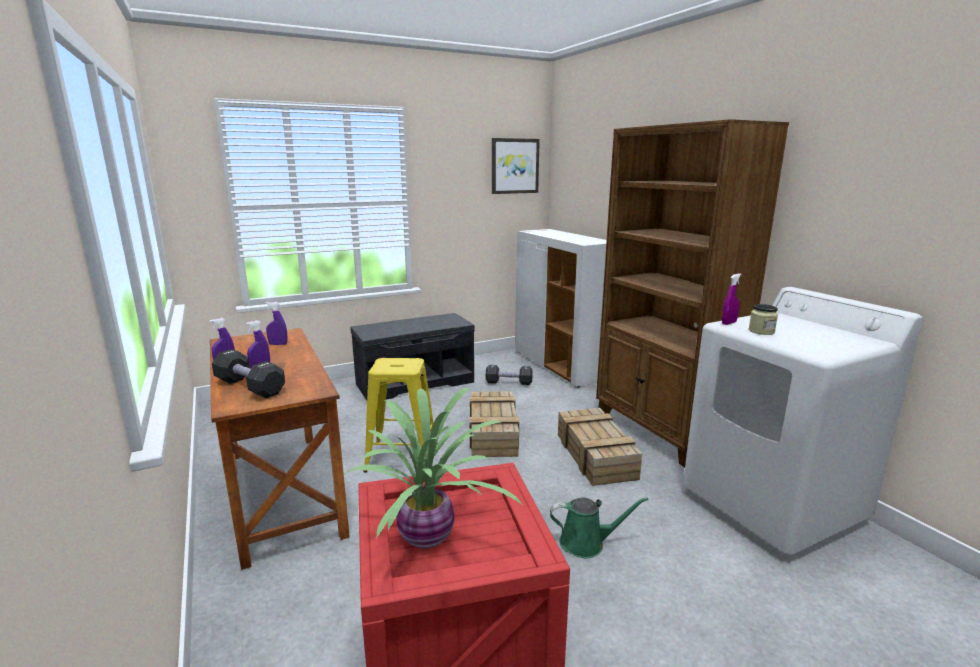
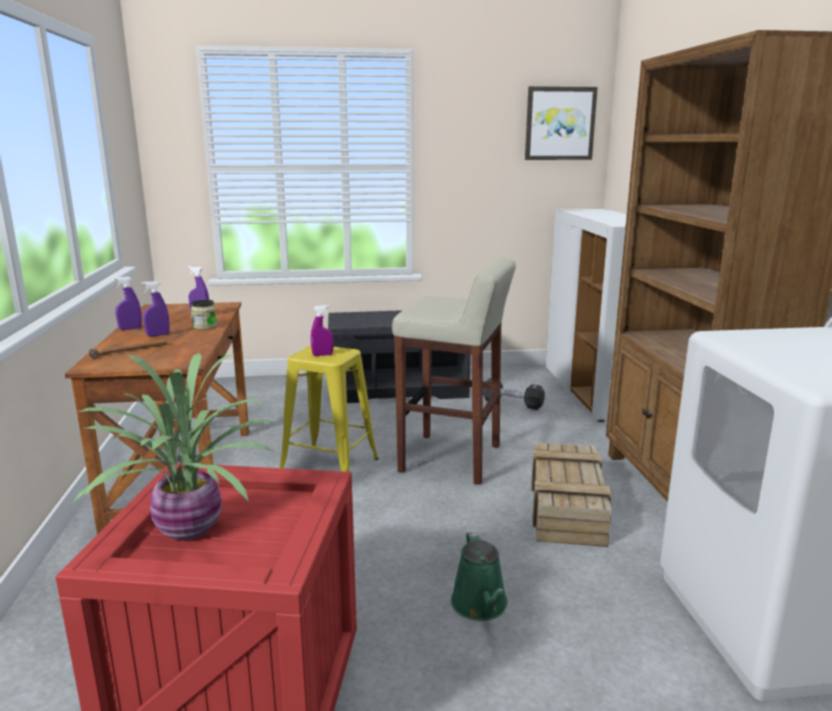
camera: 20 degrees right, 0 degrees up
(250, 387) = (129, 350): black dumbbell -> hammer
(493, 434) = (452, 459): crate -> beige stool
(586, 543) = (480, 606): green watering can -> green watering can turned 60 degrees clockwise
(729, 323) = (728, 334): purple spray bottle -> purple spray bottle (322, 355)
(761, 331) = (765, 348): jar -> jar (204, 326)

